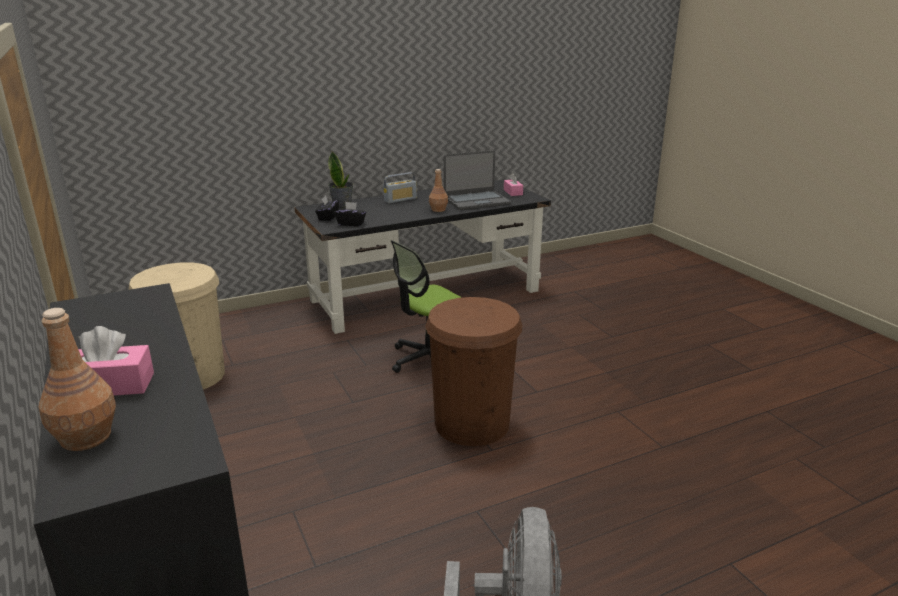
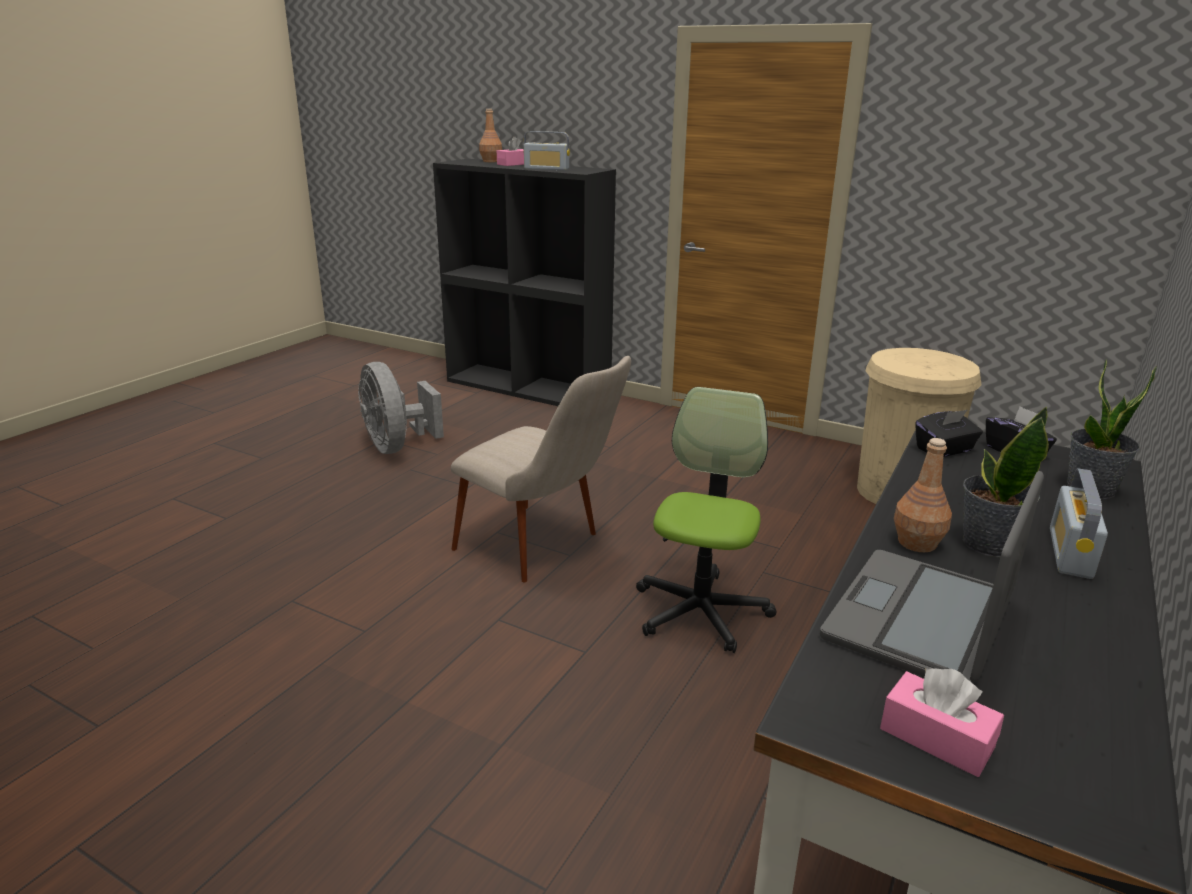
camera: 145 degrees right, 0 degrees up
(143, 328) = (546, 169): none -> radio
(418, 205) = (987, 544): none -> potted plant
(472, 423) = (544, 549): brown trash can -> beige chair

